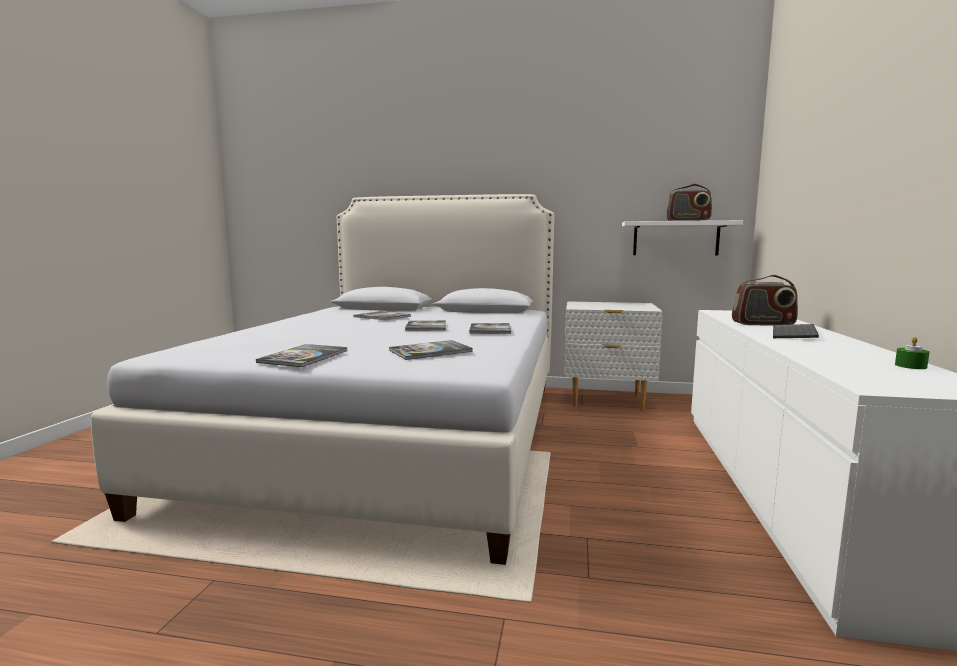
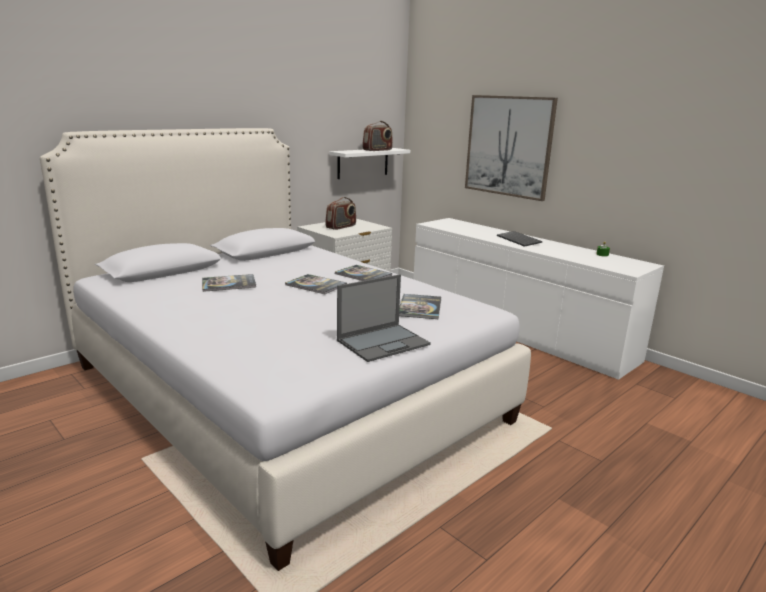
camera: 55 degrees left, 10 degrees up
(304, 357) = (384, 342): book -> laptop
(763, 324) = (485, 233): radio -> radio (341, 227)
(835, 188) = (508, 146): none -> picture

